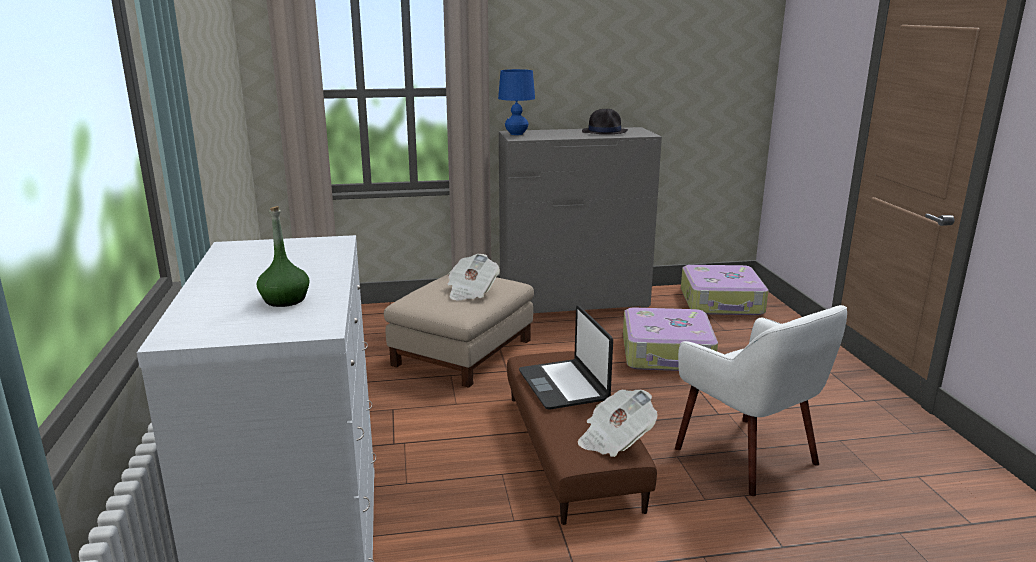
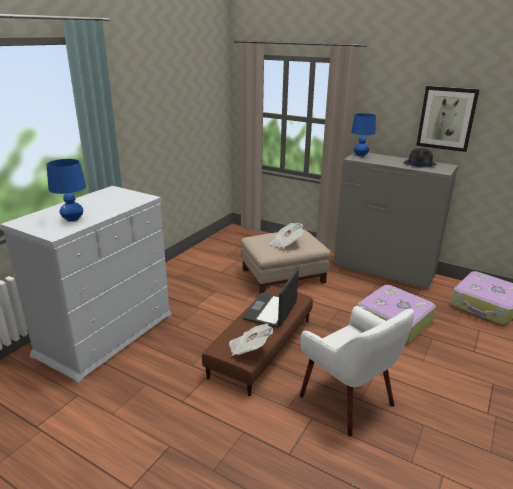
camera: 40 degrees right, 5 degrees up
(285, 300) = (73, 219): green bottle -> blue table lamp
(618, 65) = (446, 118): none -> picture
(748, 456) = (348, 400): white armchair -> white armchair turned 45 degrees counterclockwise

